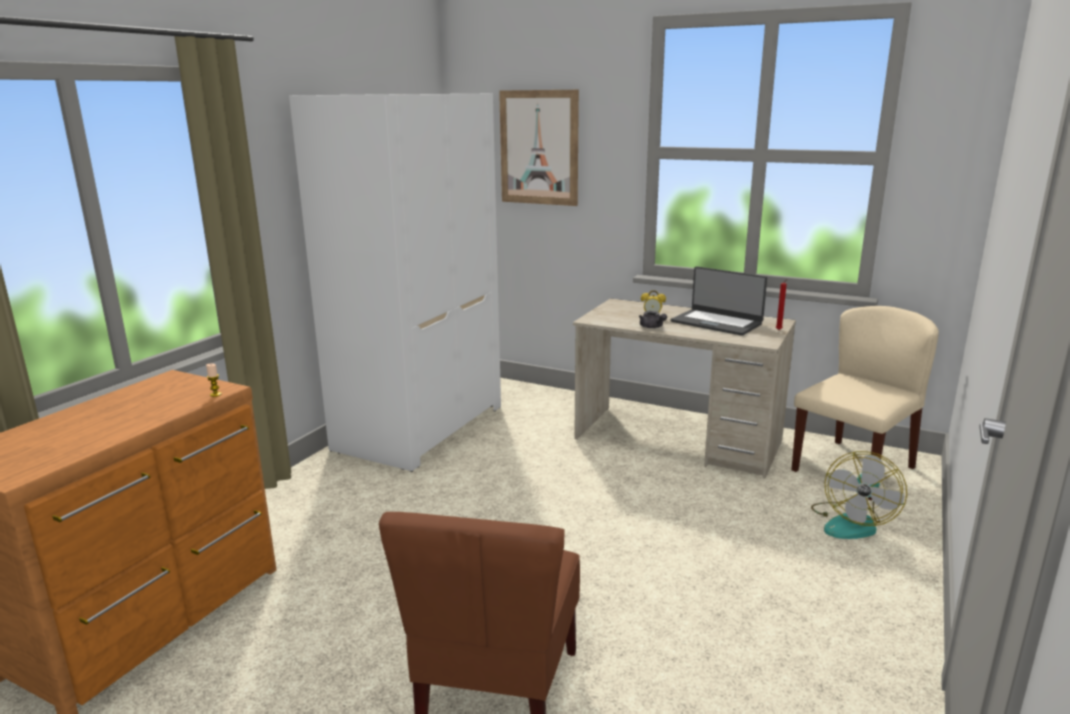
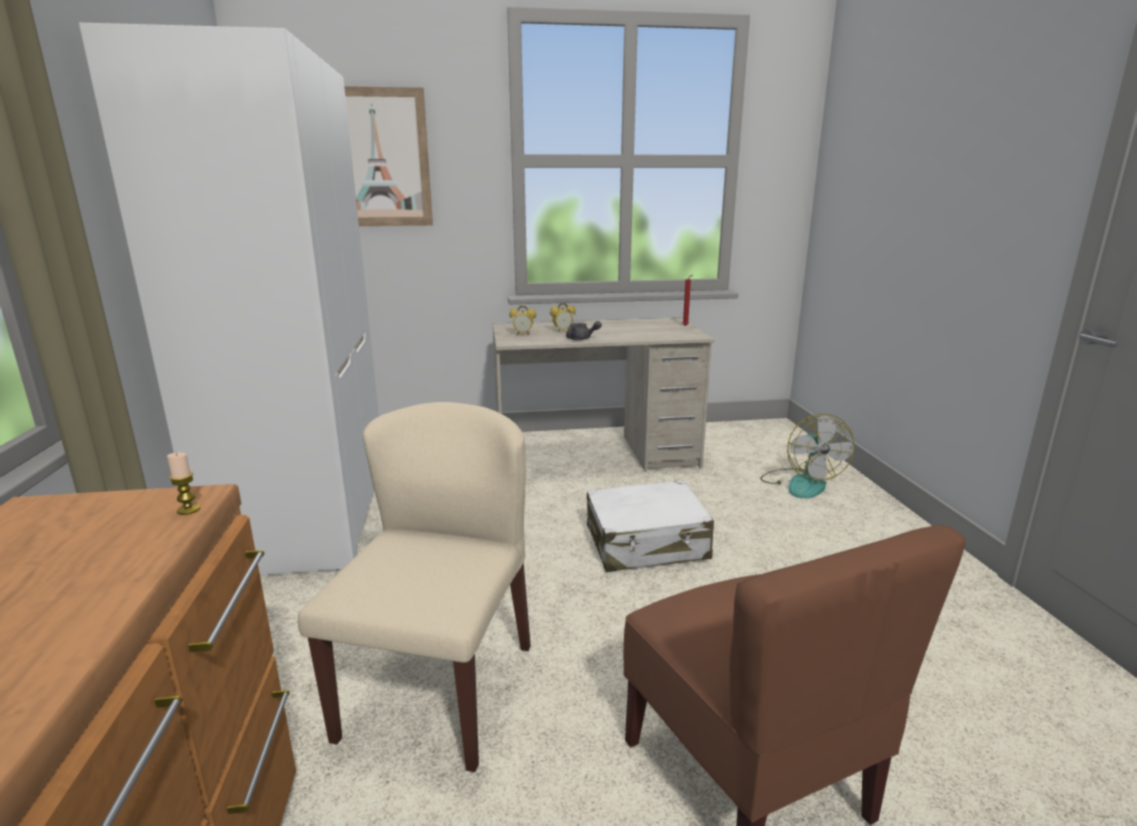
camera: 35 degrees left, 0 degrees up
(613, 314) = (523, 334): none -> alarm clock
(628, 524) = (647, 543): none -> white suitcase
(717, 322) = (627, 327): laptop -> none
(853, 468) = (748, 442): beige chair -> beige chair (438, 688)

